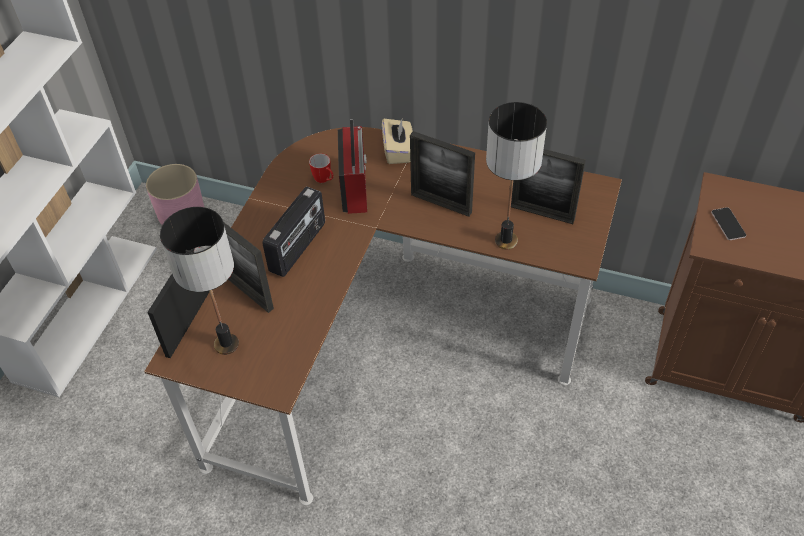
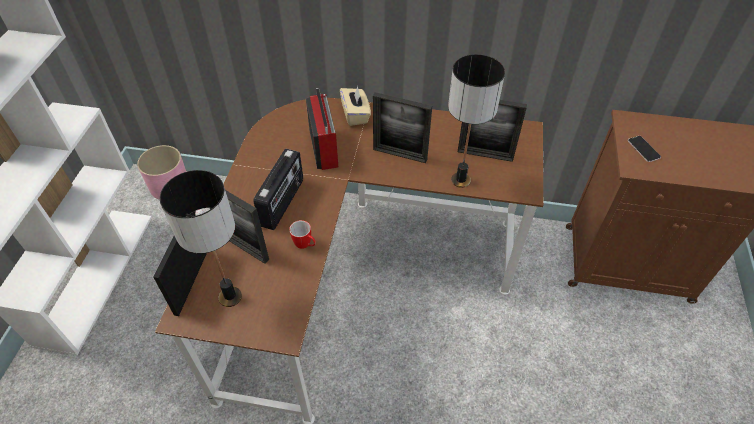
camera: 10 degrees left, 0 degrees up
(324, 180) = (297, 144): mug -> mug (305, 245)

